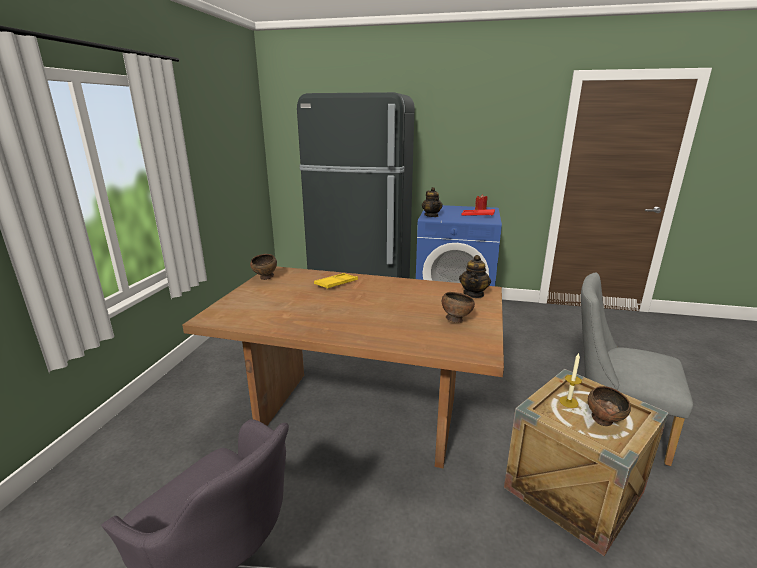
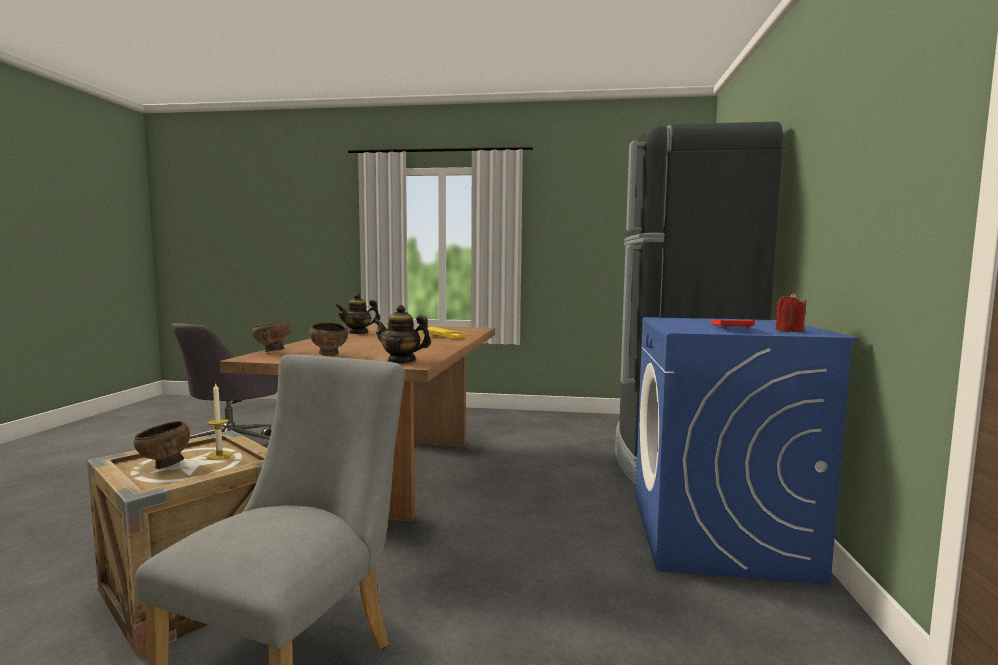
camera: 85 degrees right, 15 degrees down
(265, 278) = (458, 327): brown bowl -> brown bowl (272, 352)
(431, 215) = (683, 319): teapot -> teapot (358, 332)

